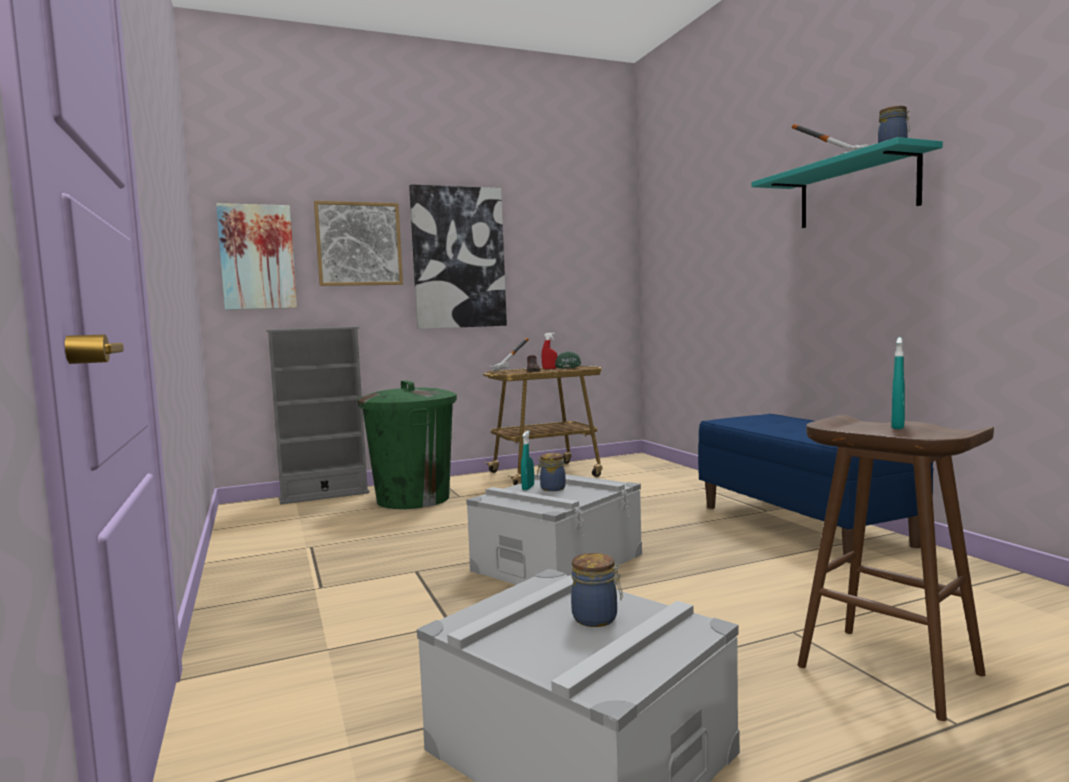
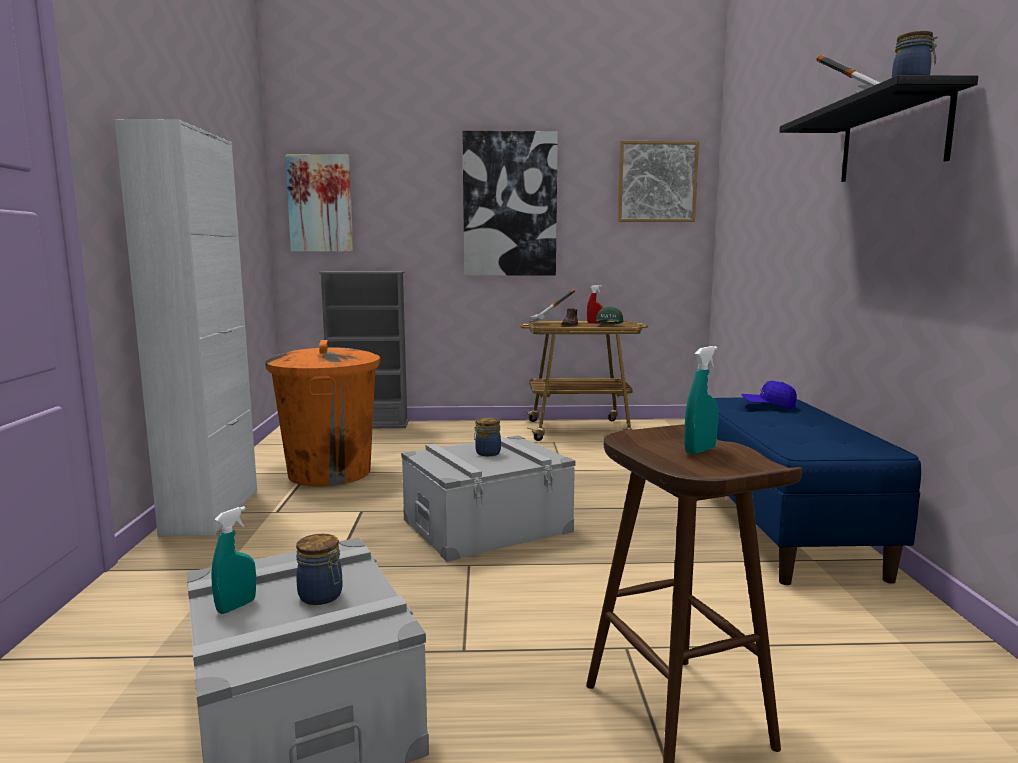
camera: 20 degrees right, 5 degrees up
(241, 600) = (211, 512): none -> white cabinet
(336, 543) = (330, 472): none -> orange trash can
(359, 244) = (411, 191): picture -> picture (657, 182)
(413, 499) = (434, 439): green trash can -> none
(528, 488) = (468, 449): turquoise spray bottle -> turquoise spray bottle (236, 606)
(765, 421) = (768, 406): none -> blue cap
(856, 191) = (892, 139): turquoise shelf -> black shelf

